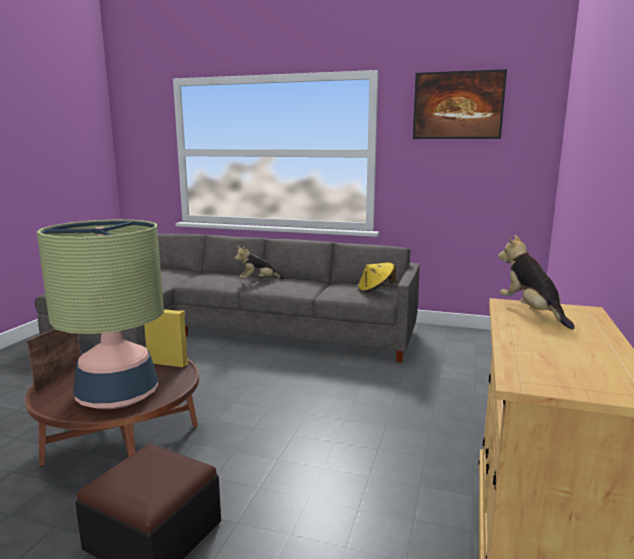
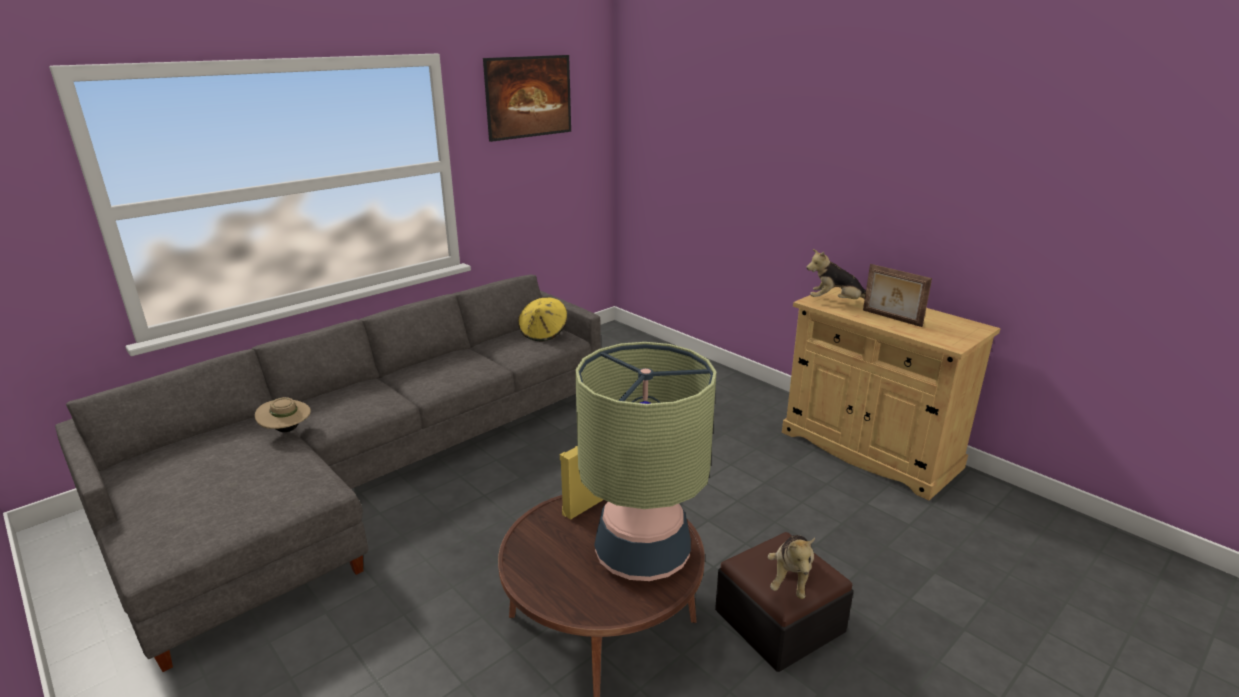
camera: 60 degrees left, 10 degrees up
(58, 377) = (548, 596): picture frame -> picture frame (891, 318)
(179, 277) = (287, 430): none -> beige hat
(258, 281) = (405, 381): plush toy -> plush toy (791, 579)

